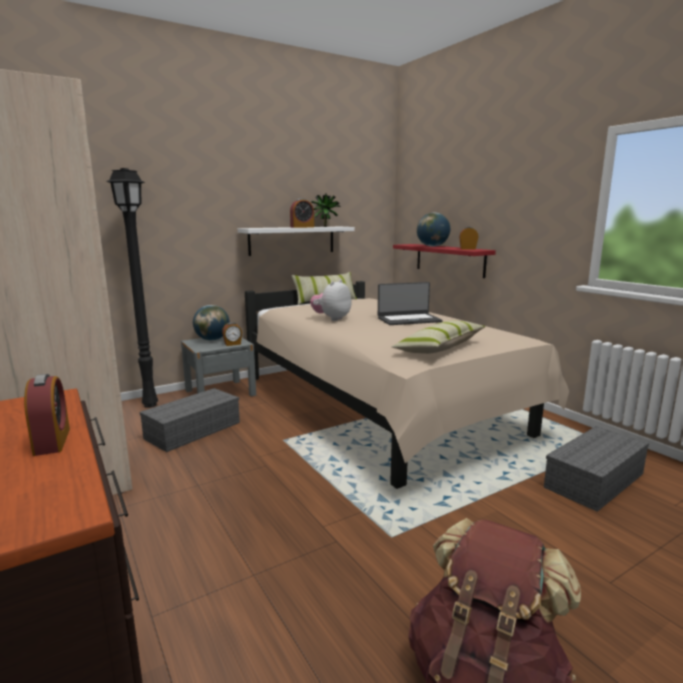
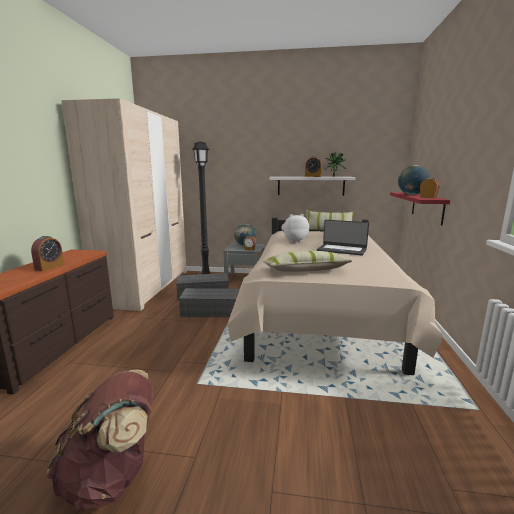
camera: 40 degrees right, 0 degrees up
(595, 481) = (400, 428): grey storage box -> grey storage box (210, 311)

